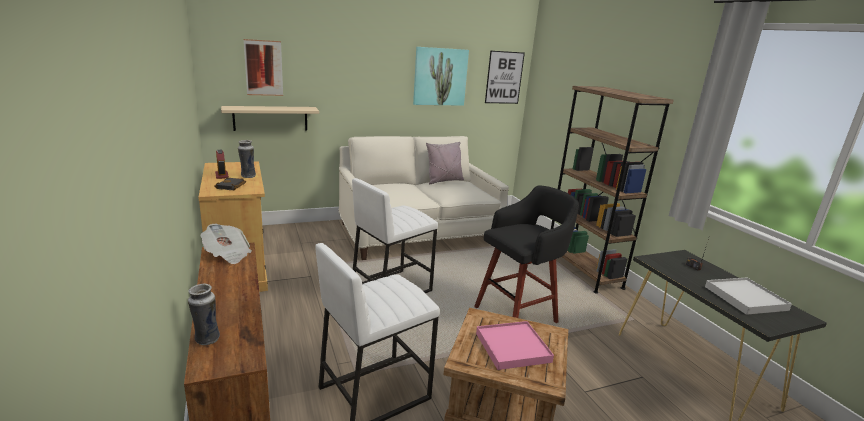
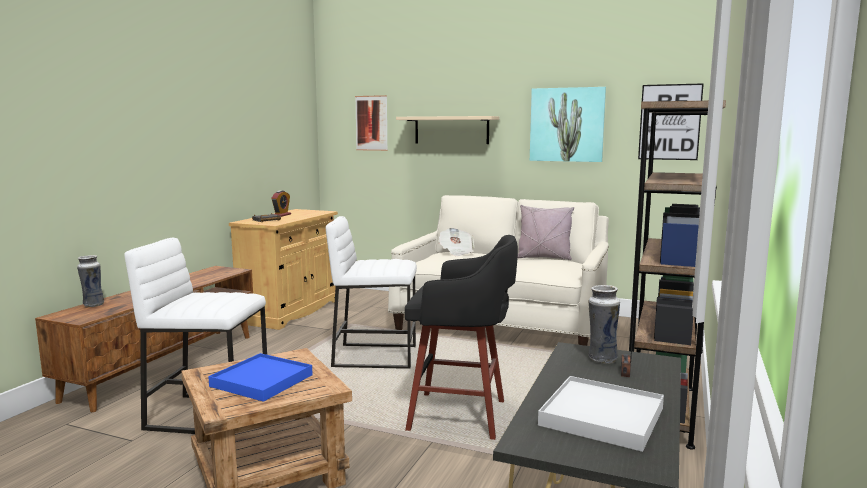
camera: 45 degrees right, 10 degrees down
(227, 254) = (217, 272): newspaper -> newspaper (456, 252)
(248, 176) = (297, 217): vase -> vase (601, 359)
(270, 118) = (376, 174): beige shelf -> beige shelf (451, 130)
(512, 347) = (261, 380): pink tray -> blue tray

